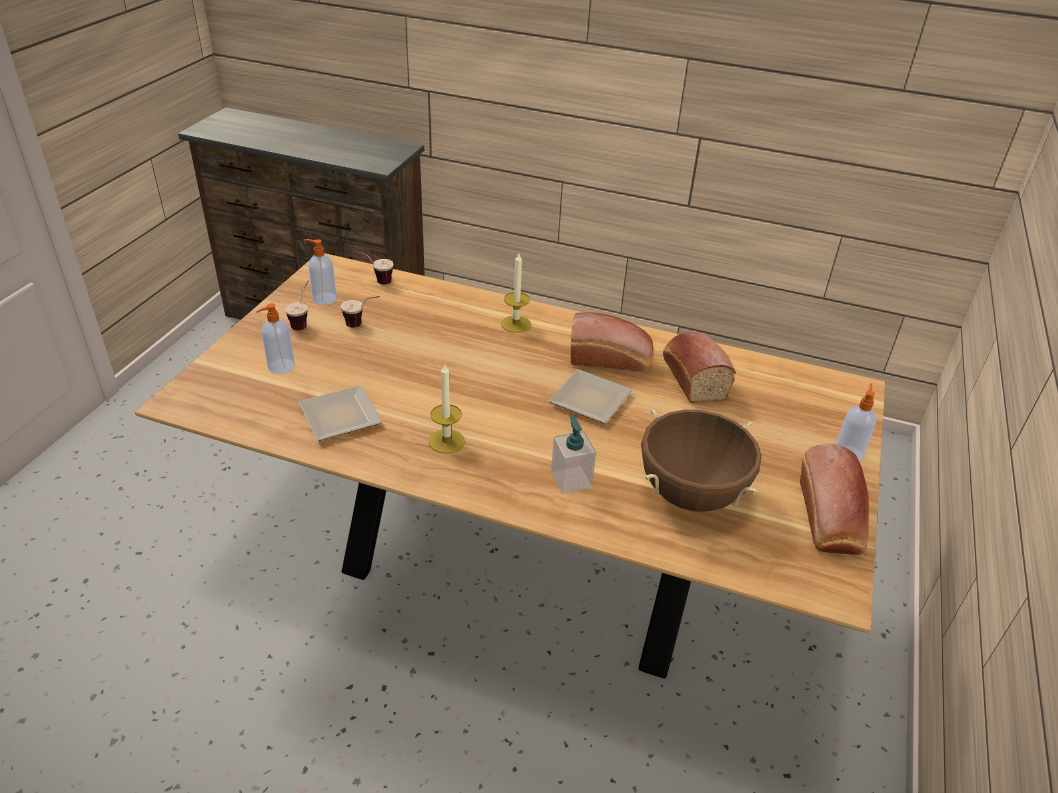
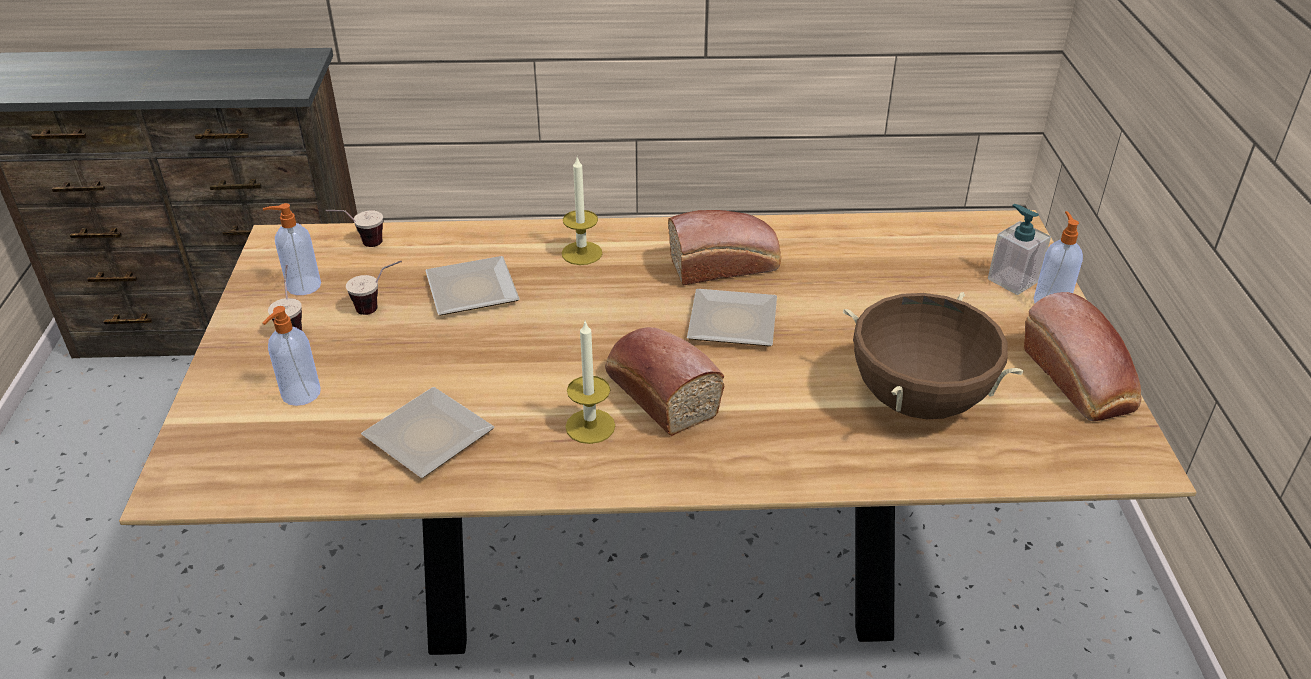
camera: 20 degrees left, 0 degrees up
(429, 329) = (474, 288): none -> plate
(571, 479) = (772, 426): soap dispenser -> soap dispenser (1012, 280)
(692, 377) = (831, 261): bread -> bread (658, 393)

